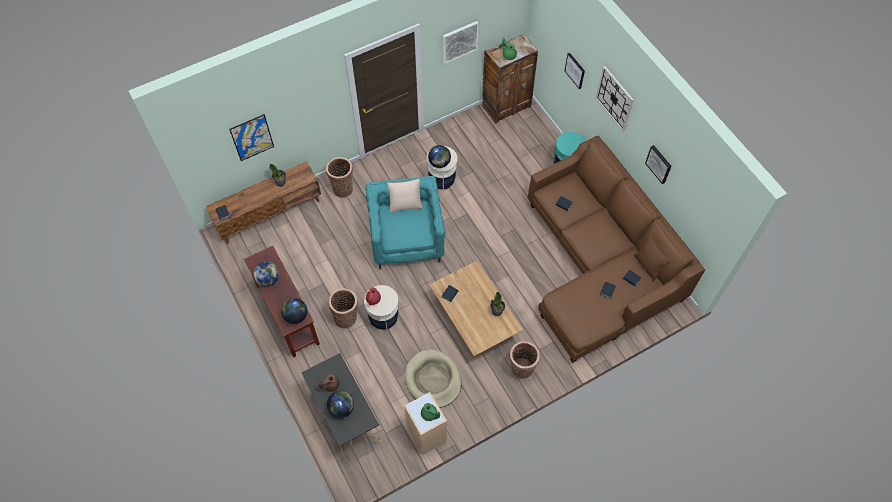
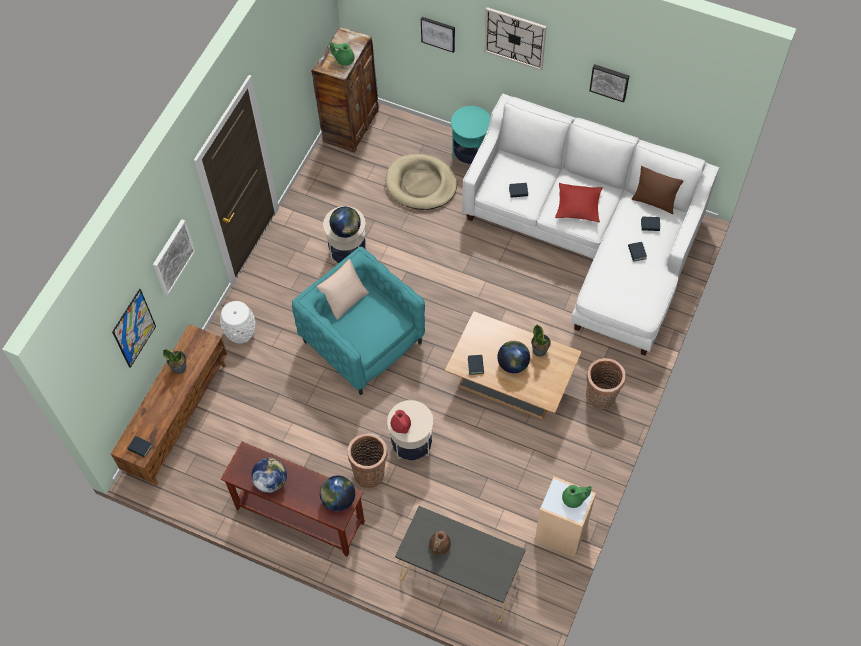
camera: 35 degrees left, 0 degrees up
(342, 408) = (472, 561): globe -> globe (513, 364)
(343, 188) = (240, 332): basket -> white stool
(433, 379) = (520, 472): beige dog bed -> beige dog bed (421, 184)
(459, 41) = (287, 73): picture -> picture (172, 256)
(594, 237) = (578, 206): none -> red pillow
(598, 267) = (590, 239): brown sofa -> white sofa

